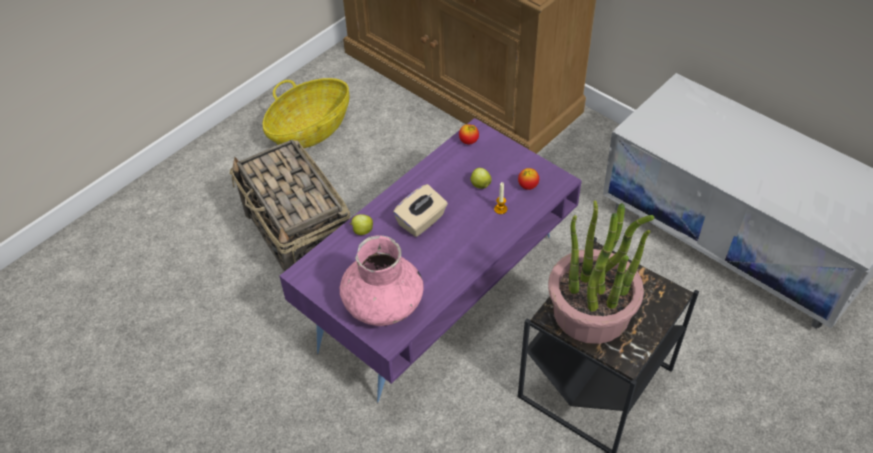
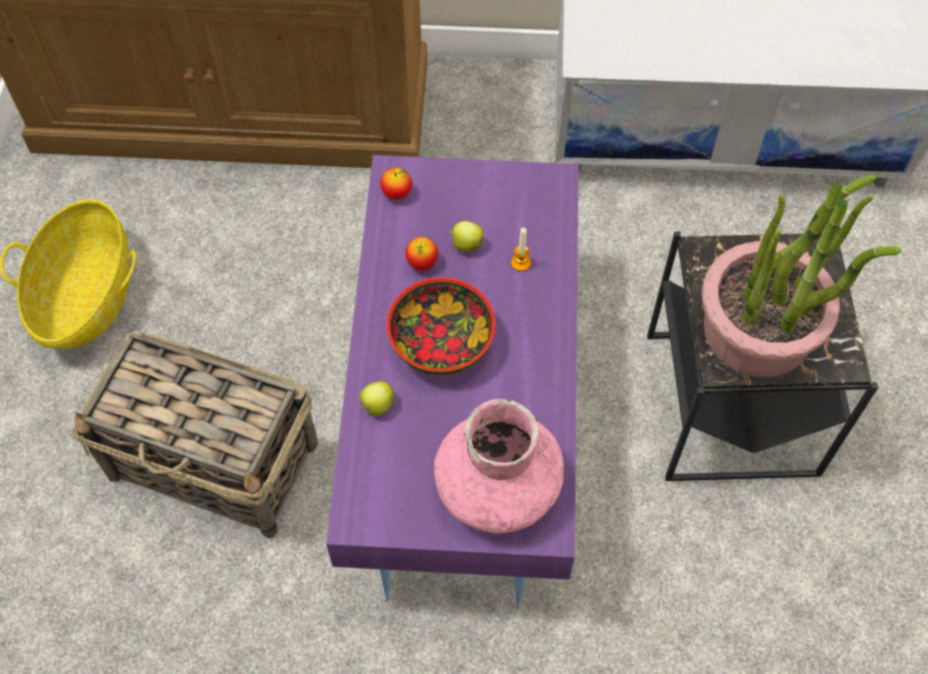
camera: 40 degrees left, 10 degrees up
(421, 221) = (440, 342): beige tissue box -> bowl
(528, 186) = (524, 211): apple -> apple (422, 263)

